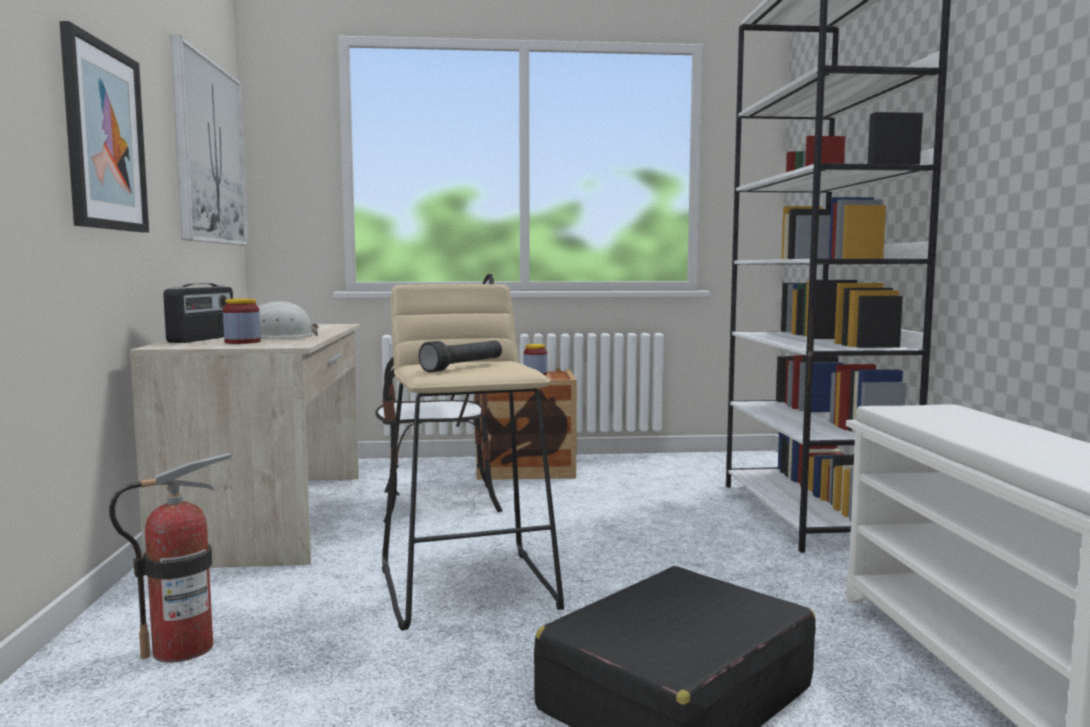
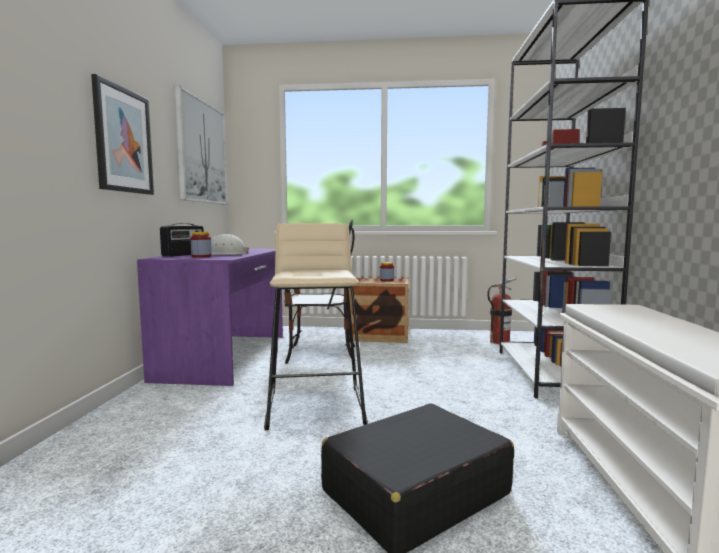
camera: 10 degrees right, 0 degrees up
(183, 648) = (140, 431): fire extinguisher -> fire extinguisher (499, 341)
(273, 515) = (226, 356): beige desk -> purple desk
(464, 367) = (309, 272): black flashlight -> none

